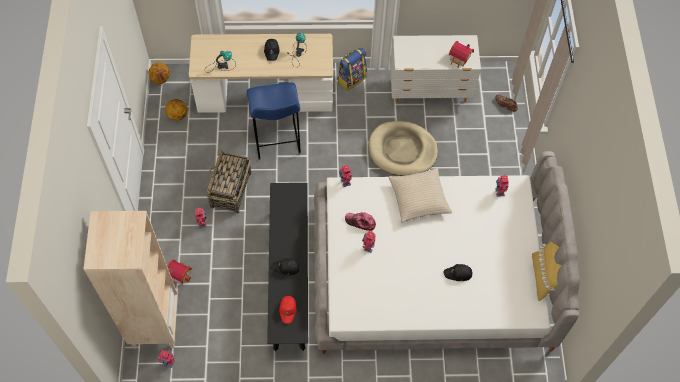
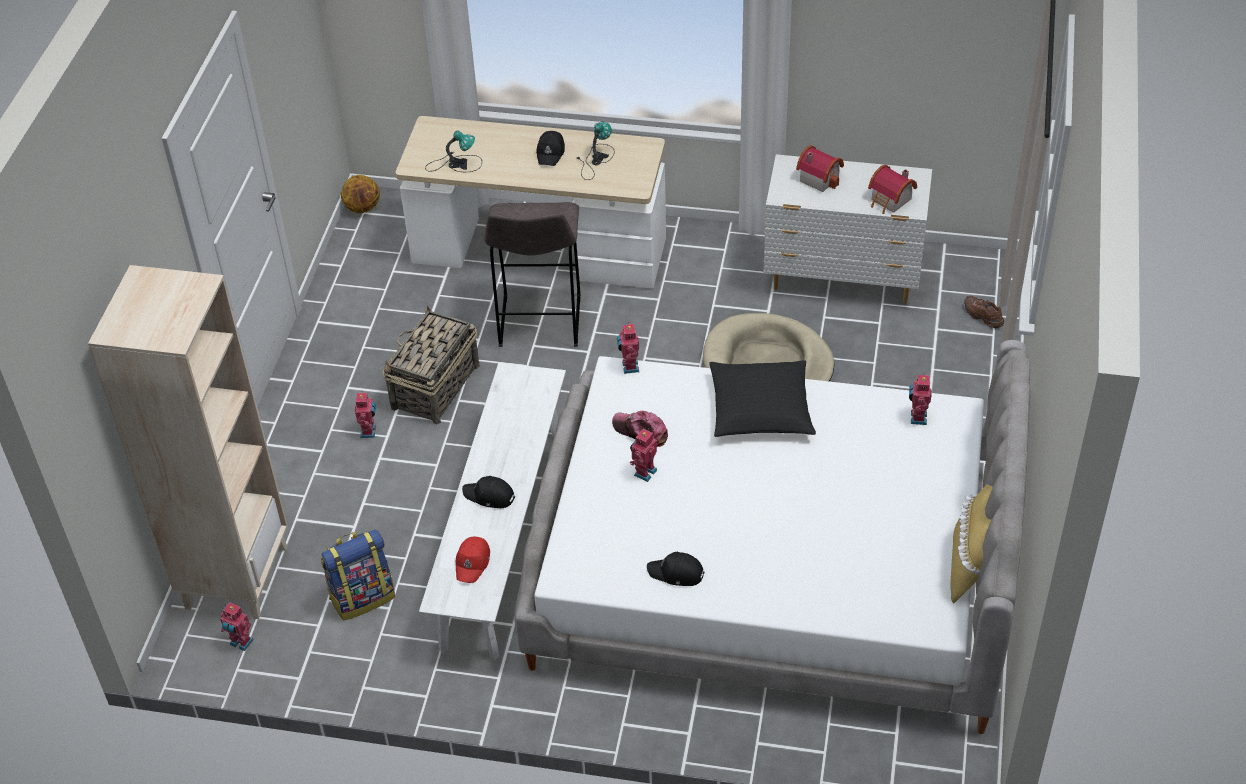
camera: 15 degrees right, 15 degrees down
(177, 115) = (374, 264): basketball -> none
(180, 274) = (305, 504): toy house -> toy house (819, 177)
(277, 141) = (539, 323): blue stool -> grey stool
(289, 276) = (503, 536): black bench -> white bench
(351, 79) = (702, 244): backpack -> backpack (362, 597)
(419, 198) = (760, 408): beige pillow -> black pillow
(458, 274) = (805, 537): black cap -> black cap (676, 573)

